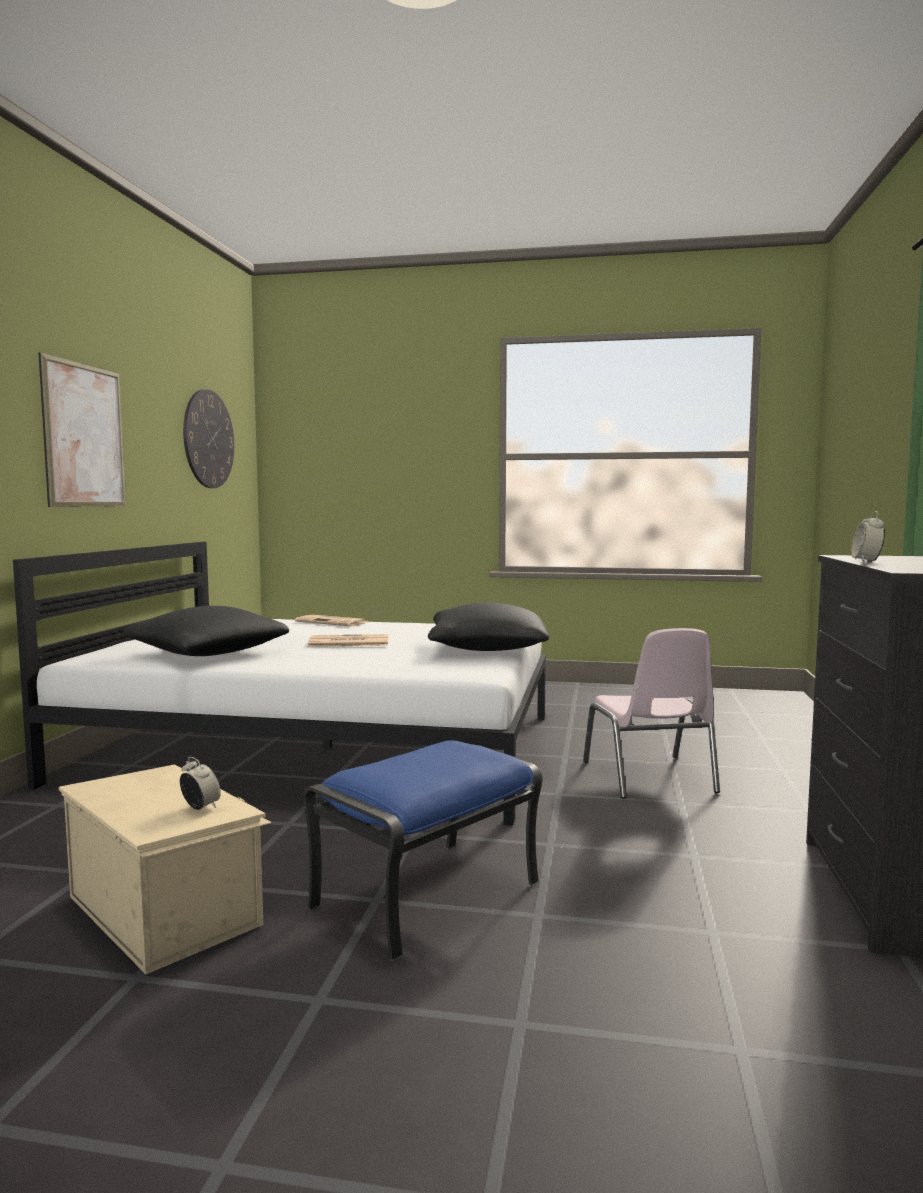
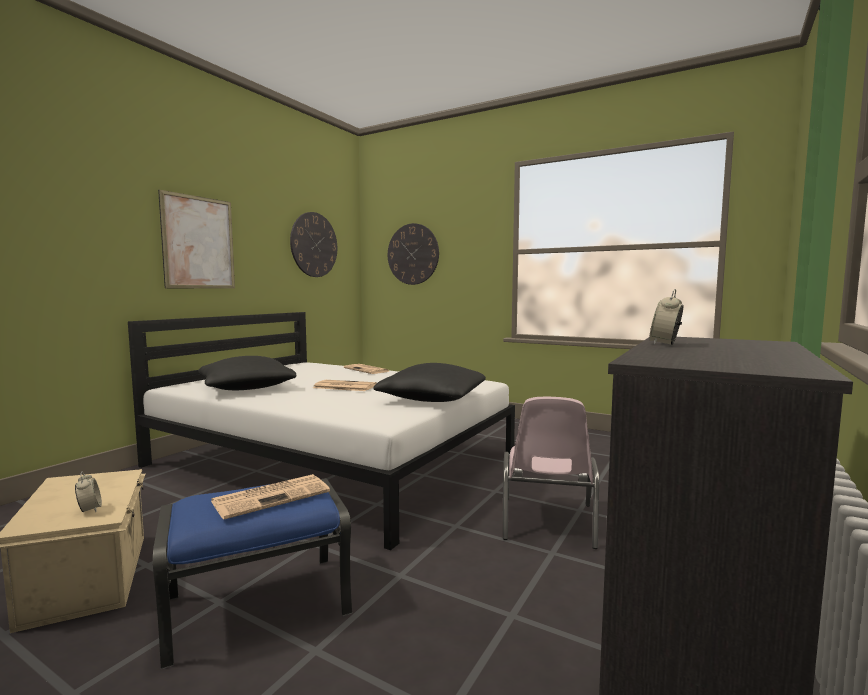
camera: 20 degrees right, 0 degrees up
(347, 456) = (413, 254): none -> wall clock
(447, 758) = (272, 496): none -> newspaper

